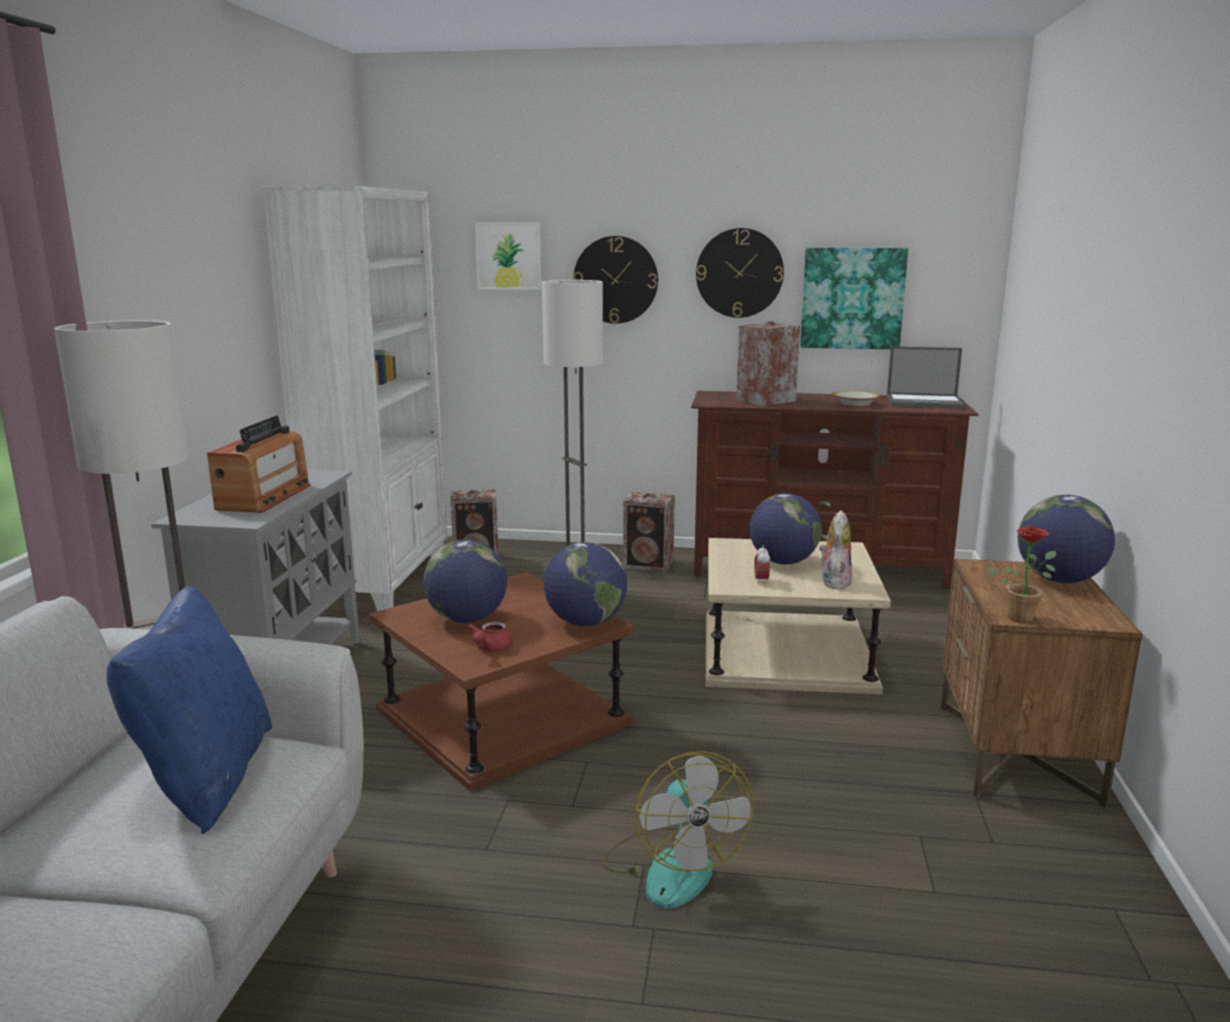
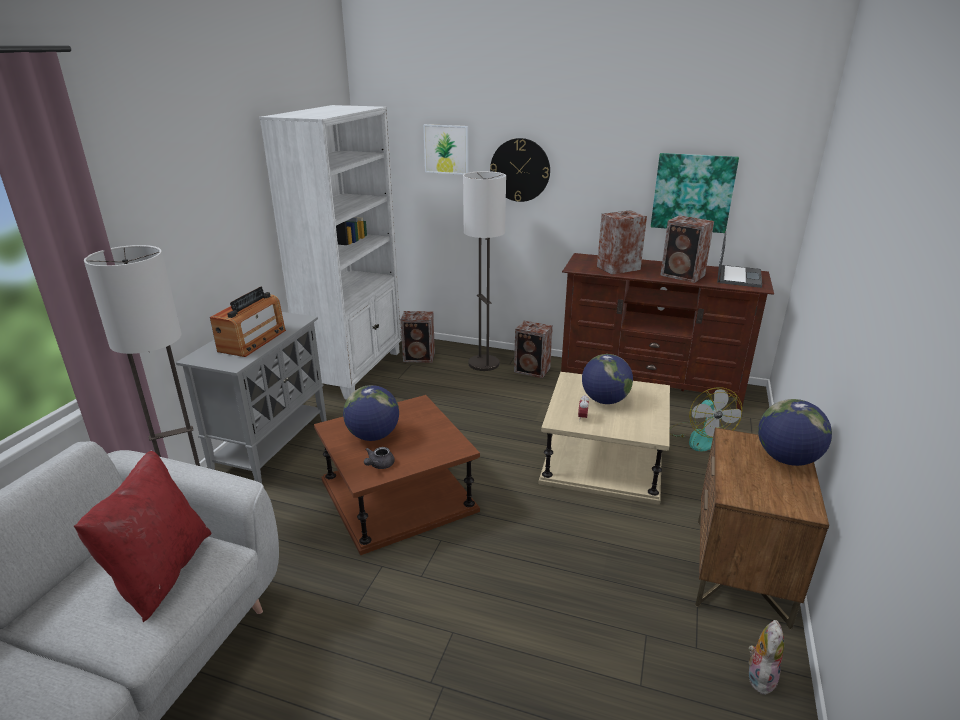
camera: 10 degrees right, 10 degrees up
(205, 778) = (160, 572): blue pillow -> red pillow
(490, 649) = (379, 465): red teapot -> grey teapot
(585, 622) = (449, 447): globe -> none
(672, 866) = (470, 636): fan -> fan (699, 436)
(739, 273) = (609, 169): wall clock -> none
(834, 582) = (634, 423): plush toy -> plush toy (759, 676)
(855, 404) = (683, 276): bowl -> speaker
(925, 402) = (738, 276): laptop -> laptop turned 90 degrees counterclockwise
(1022, 616) = (742, 496): potted plant -> none

